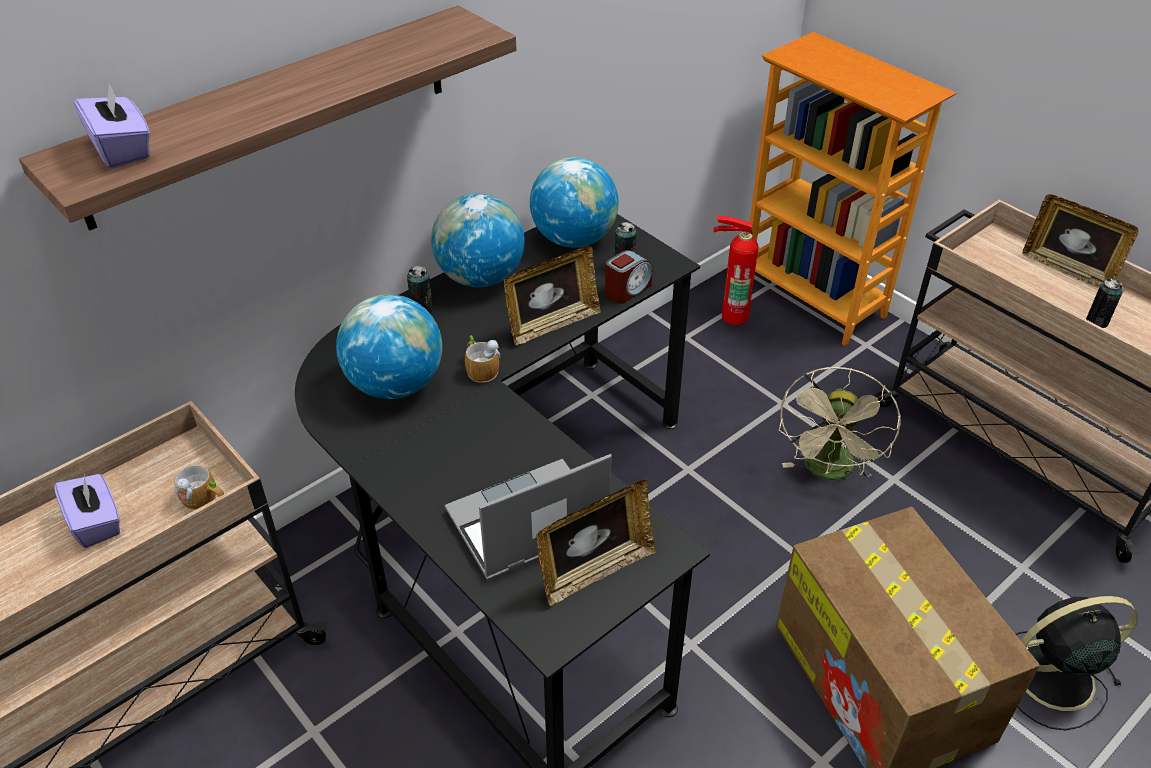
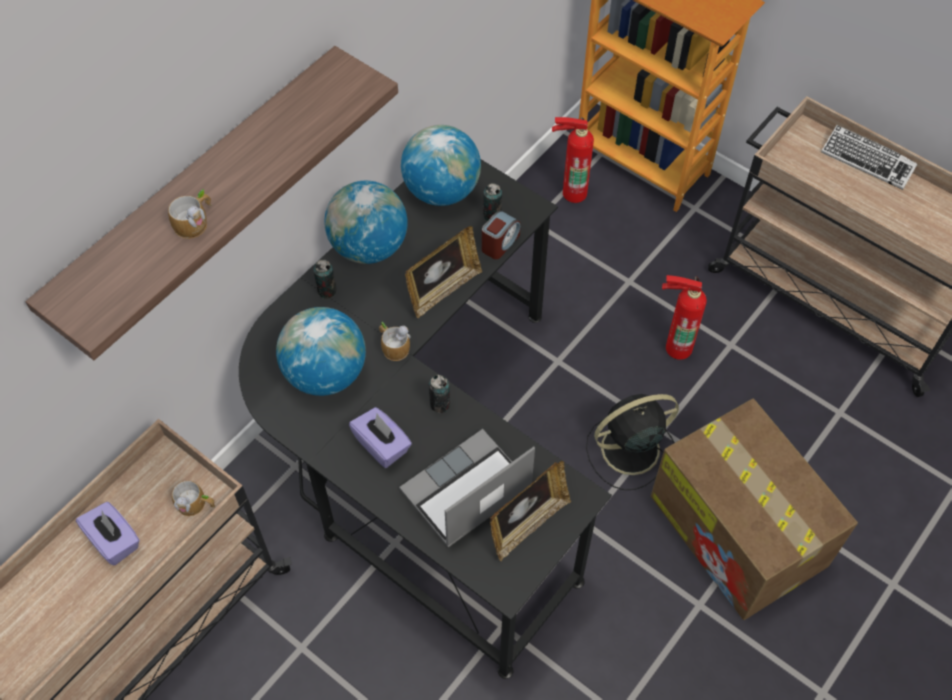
camera: 10 degrees left, 15 degrees up
(122, 149) = (109, 279): purple tissue box -> purple tissue box (382, 445)
(243, 115) = (195, 222): none -> mug
(829, 472) = (676, 345): beige fan -> fire extinguisher
(1050, 677) = (865, 506): black fan -> black fan (627, 449)
(1068, 270) = (867, 161): picture frame -> keyboard
(1097, 322) = (892, 215): can -> can (440, 404)

